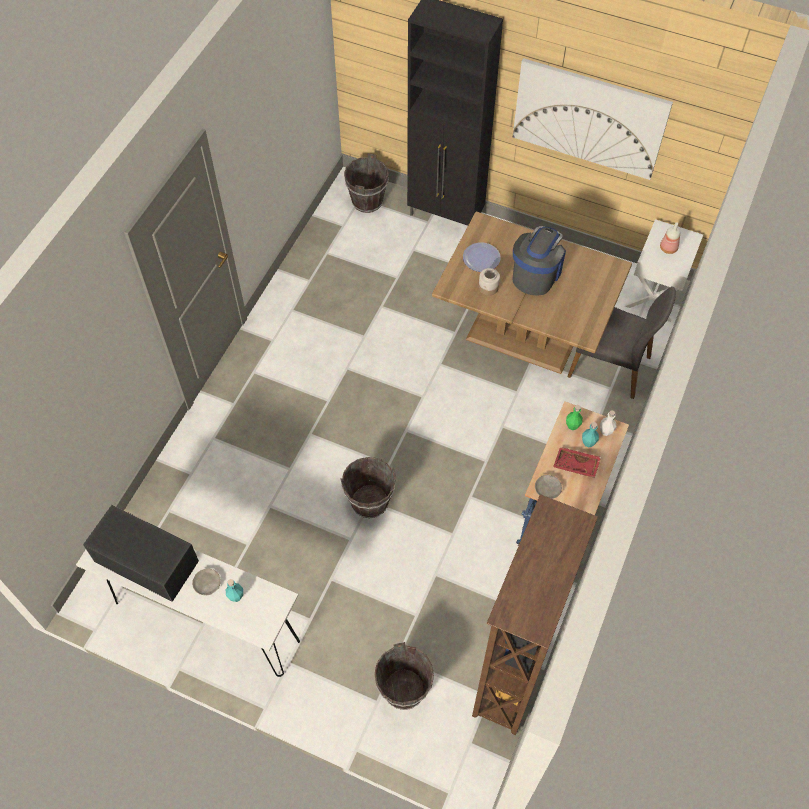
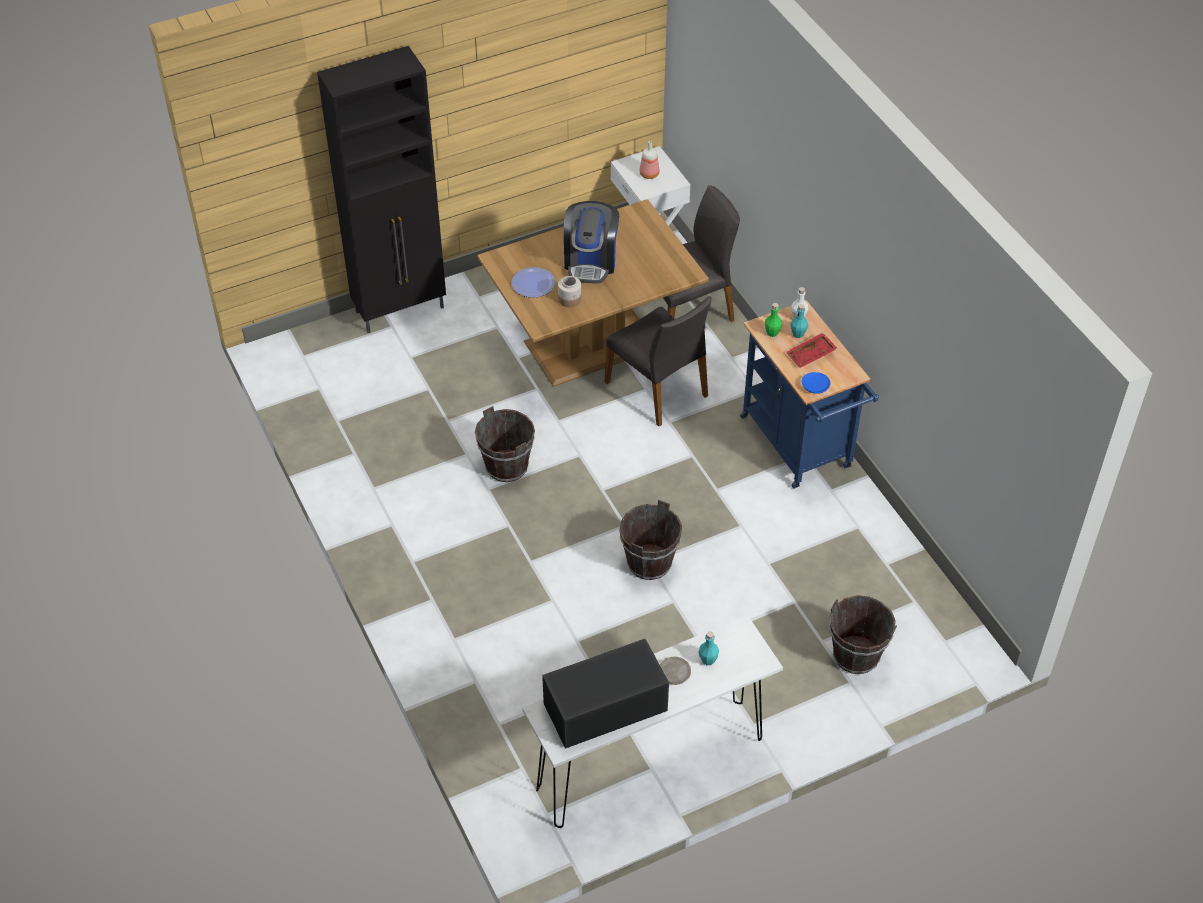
camera: 50 degrees left, 10 degrees down
(367, 201) = (313, 352): brown bucket -> brown bucket (507, 466)
(511, 675) = (910, 573): brown bookcase -> none
(524, 399) = (658, 389): none -> grey chair
(536, 274) = (591, 261): coffee machine -> coffee machine turned 150 degrees counterclockwise
(548, 489) = (815, 386): beige plate -> blue plate
(589, 119) = (517, 98): picture -> none

